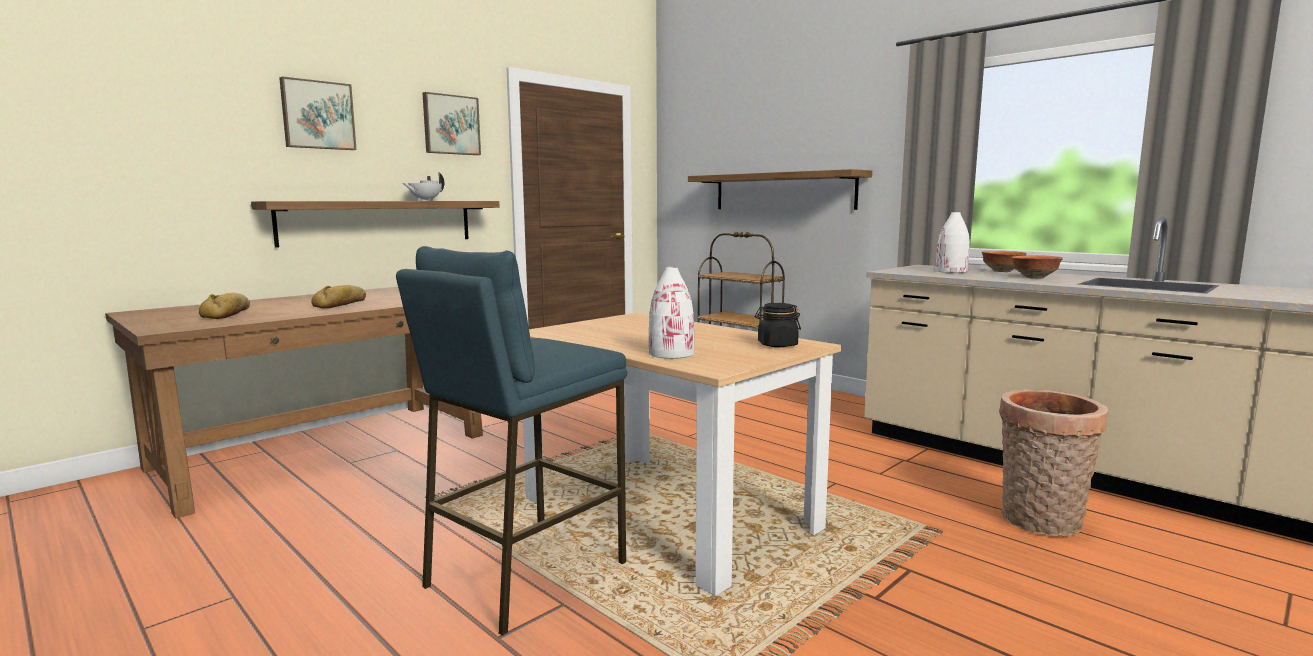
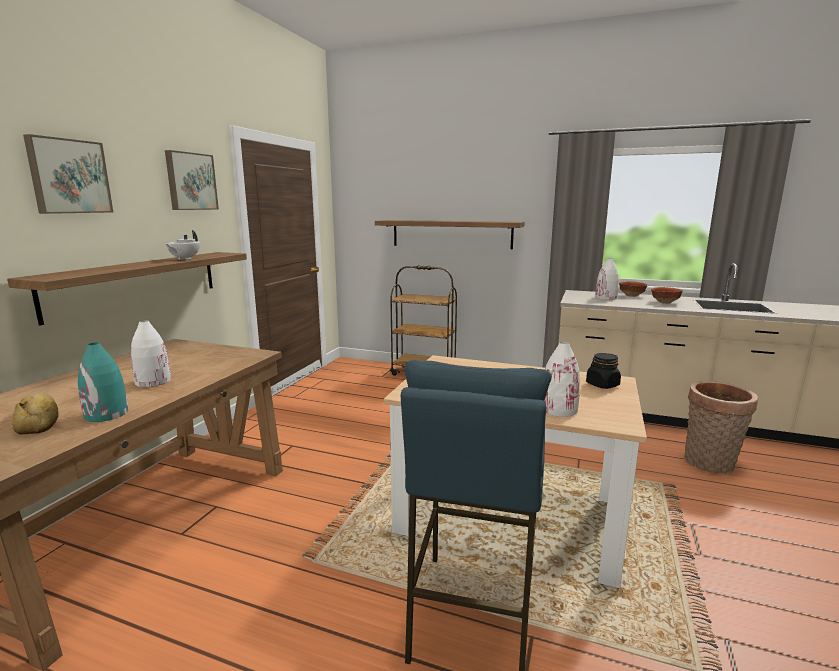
camera: 25 degrees left, 5 degrees up
(274, 315) = (106, 414): none -> turquoise vase
(342, 304) = (152, 381): bread -> white vase

